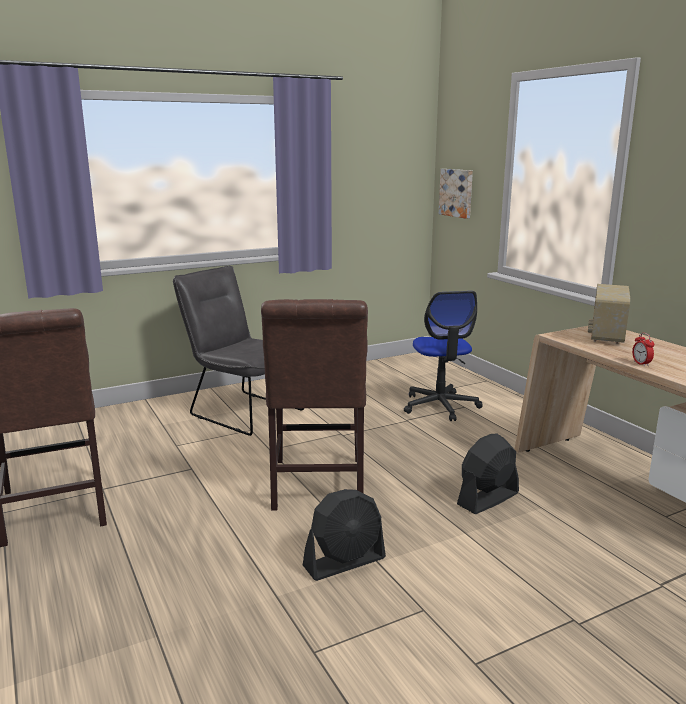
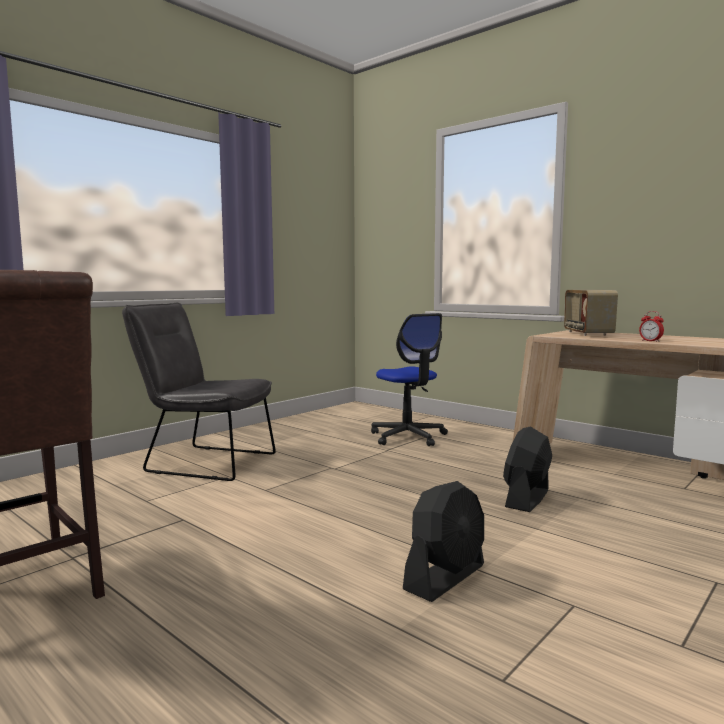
camera: 20 degrees left, 10 degrees down
(316, 487) = (348, 514): brown chair -> none
(457, 193) = (382, 244): picture -> none

